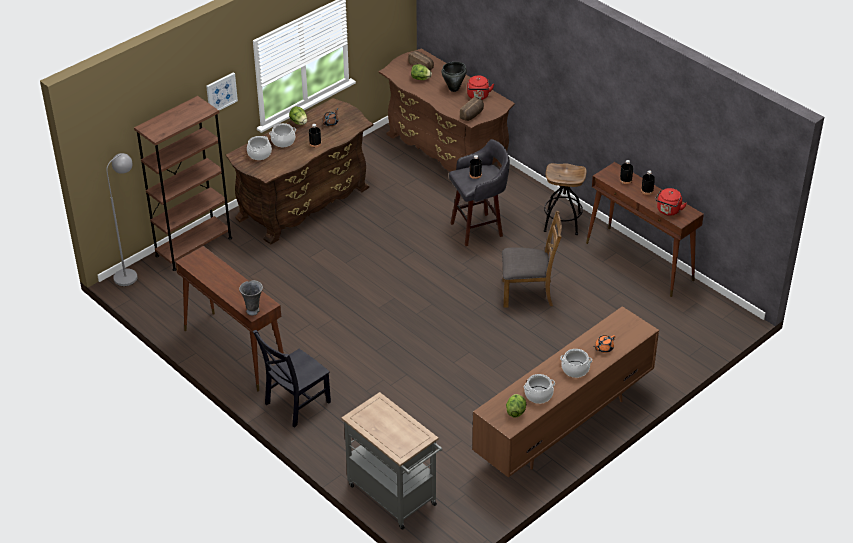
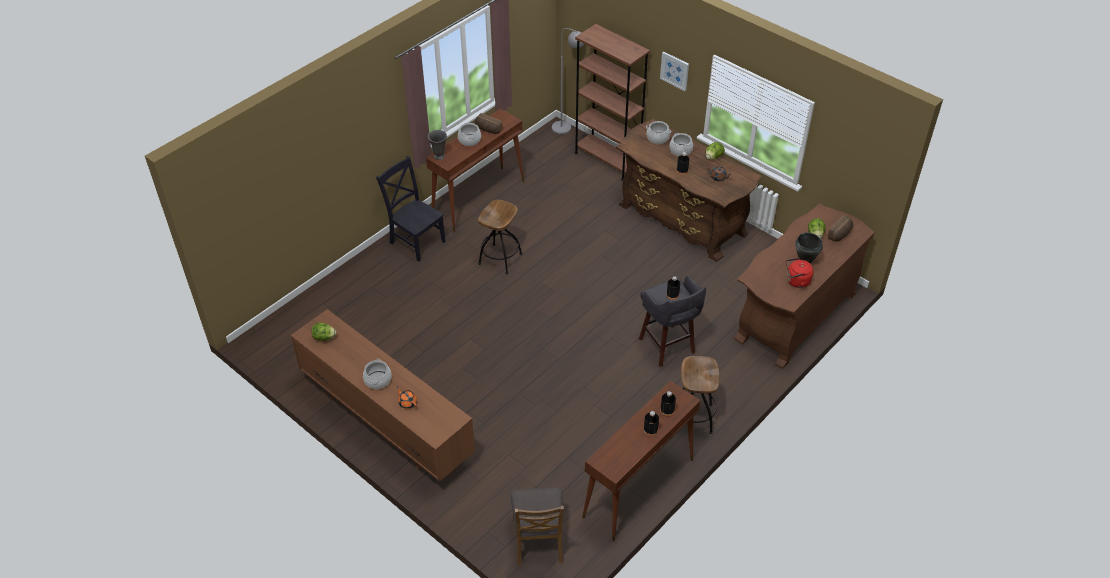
camera: 85 degrees right, 5 degrees up
(338, 336) = (500, 259): none -> brown stool
(394, 497) = (307, 309): grey cart -> none
(472, 115) = (760, 278): bread -> bread (488, 129)
(528, 293) = (574, 391): brown chair -> brown chair (538, 540)
(538, 395) = (344, 353): cooking pot -> cooking pot (469, 140)
(668, 211) = (615, 449): red kettle -> none

